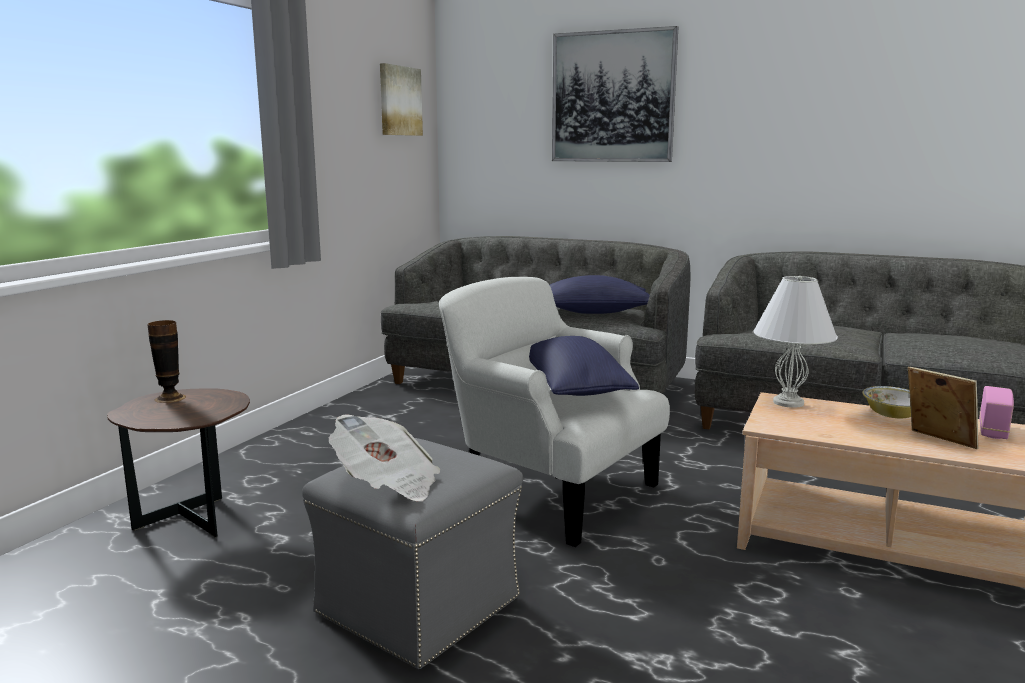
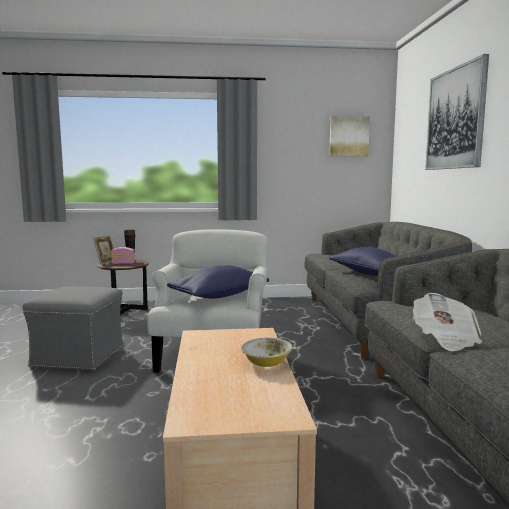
camera: 60 degrees right, 5 degrees down
(387, 484) = (55, 291): newspaper -> newspaper (445, 339)
(787, 402) = (256, 335): white table lamp -> none
(937, 442) = (212, 378): picture frame -> picture frame (106, 262)
(992, 430) = (268, 398): radio -> radio (123, 263)

